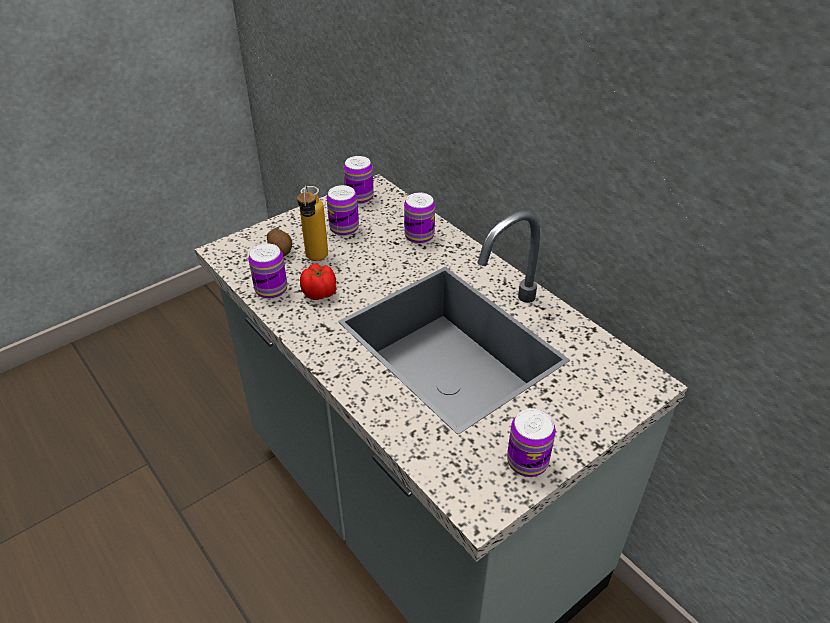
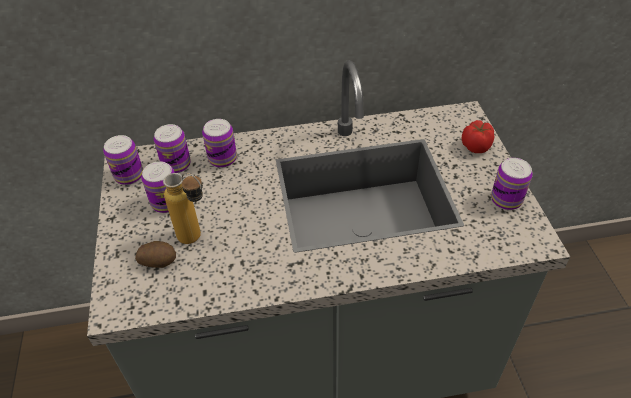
camera: 60 degrees left, 5 degrees up
(271, 289) = (212, 287): can -> can (176, 164)
(320, 293) = (247, 252): tomato -> tomato (476, 146)

